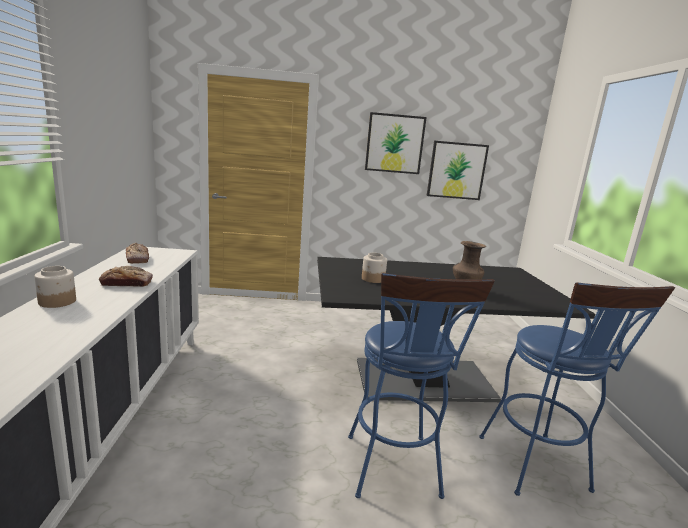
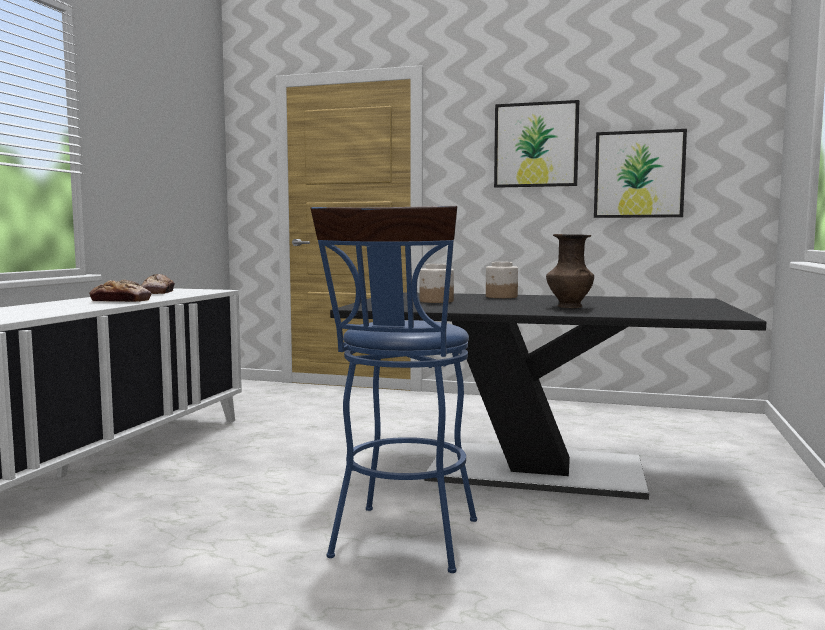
camera: 20 degrees right, 10 degrees down
(57, 302) = (34, 306): jar -> jar (501, 297)
(538, 469) = (645, 566): blue stool -> none

